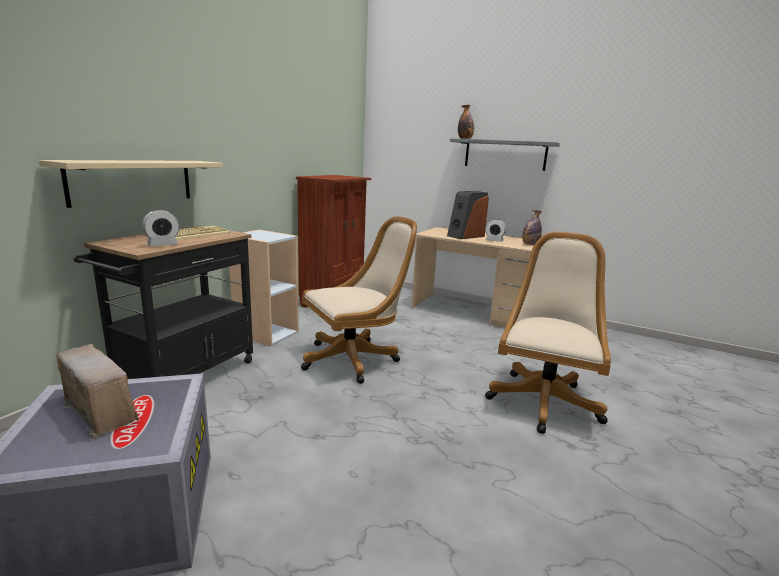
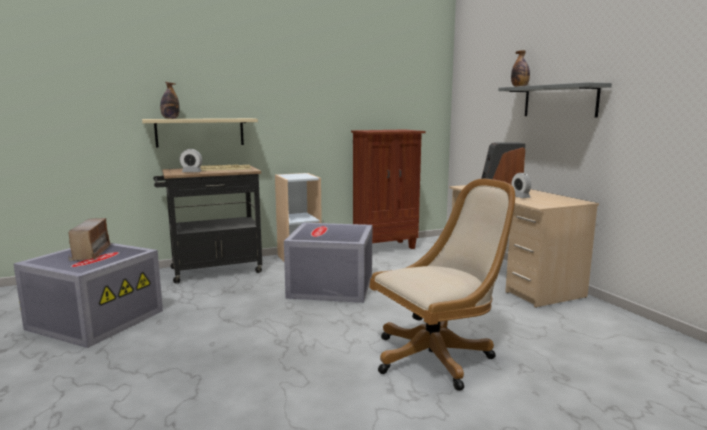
camera: 40 degrees right, 5 degrees down
(356, 358) = (332, 286): office chair -> grey storage box
(530, 244) = (554, 203): bottle -> bottle (170, 118)

